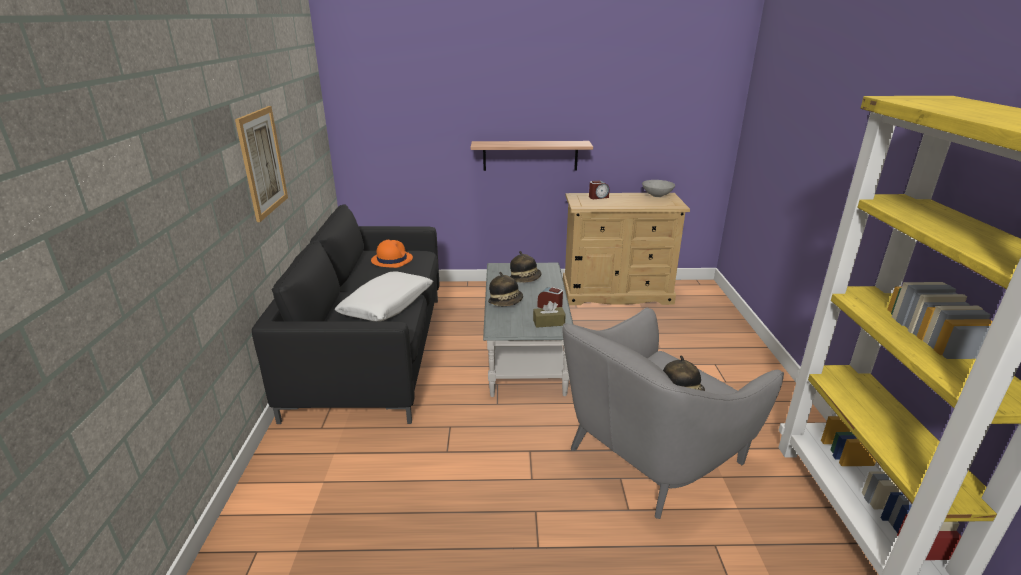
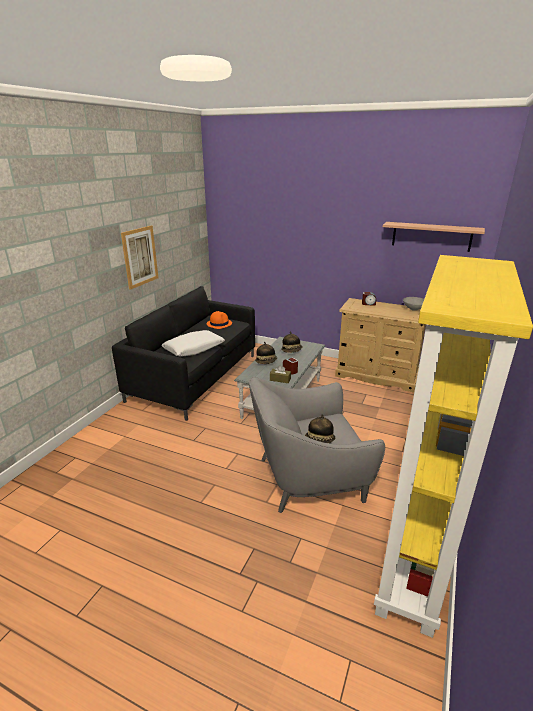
camera: 25 degrees right, 0 degrees up
(530, 155) = (327, 268): shelf -> shelf (431, 236)

